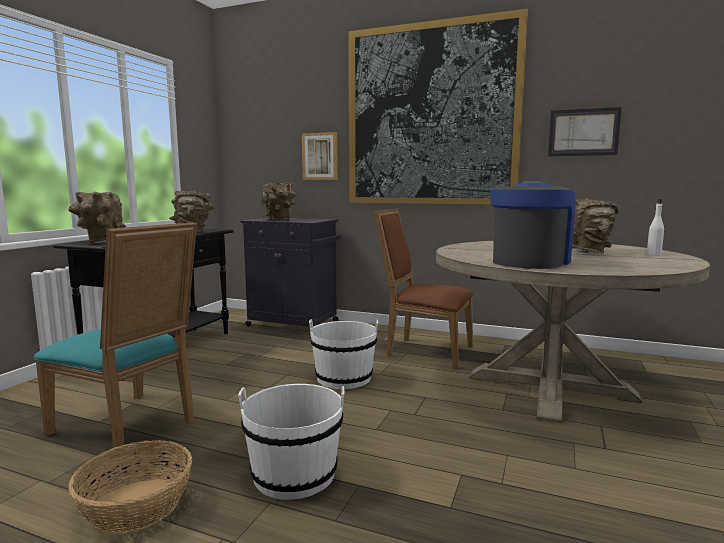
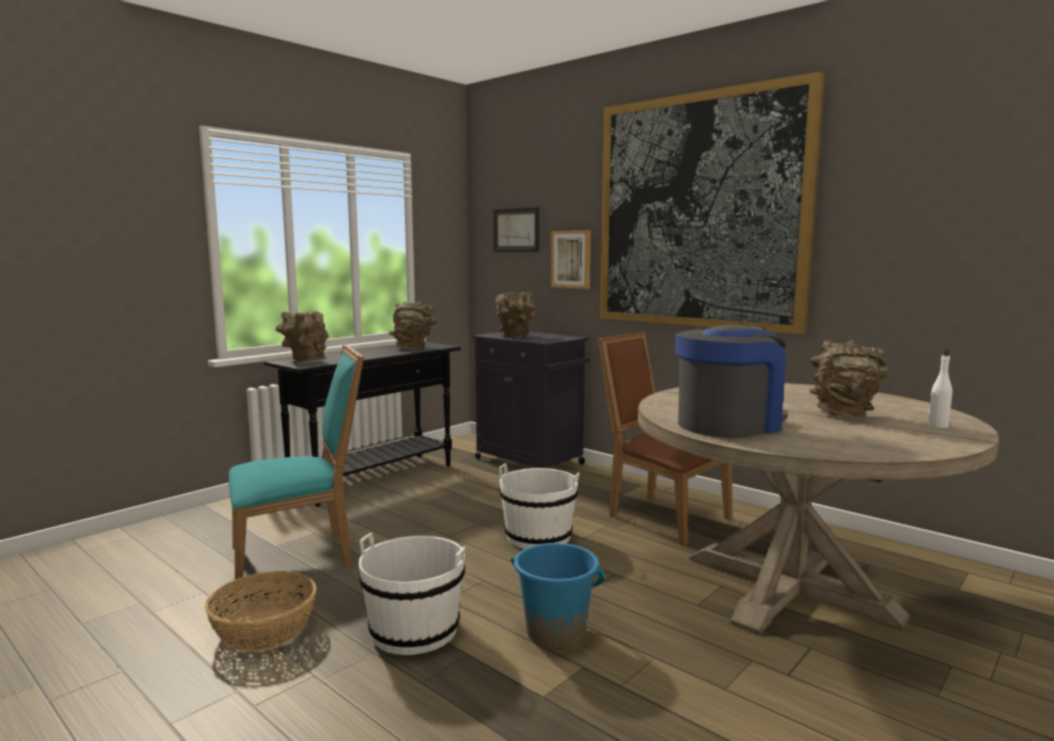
camera: 20 degrees right, 0 degrees up
(130, 427) = (299, 556): turquoise chair -> turquoise chair turned 75 degrees counterclockwise
(417, 451) = (556, 632): none -> blue bucket
(583, 132) = (899, 238): picture -> picture (516, 230)

